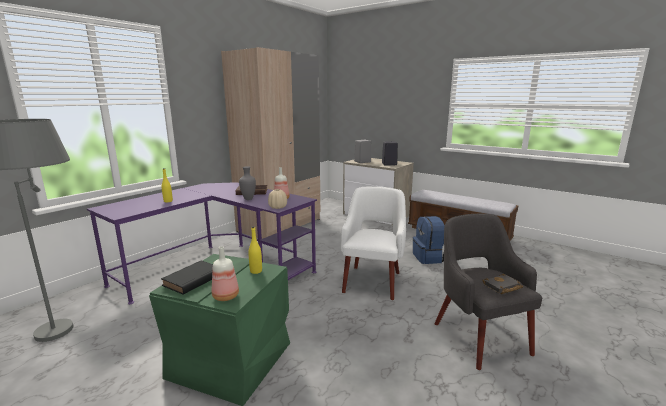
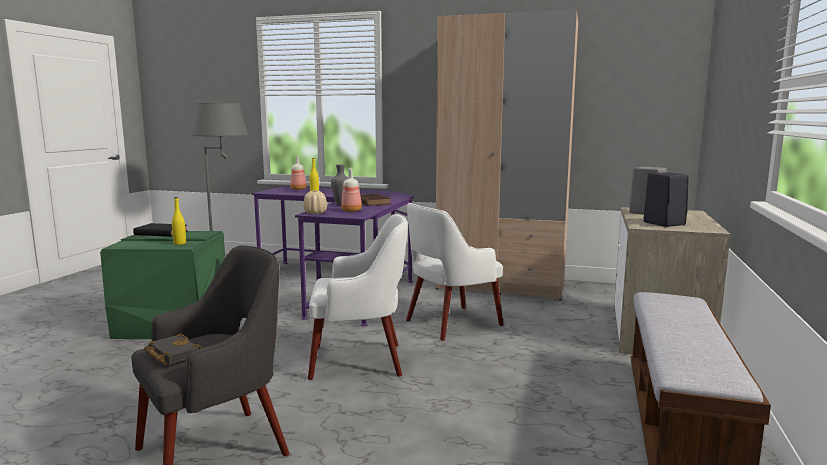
camera: 70 degrees right, 5 degrees down
(225, 296) = (131, 243): bottle -> bottle (298, 189)
(331, 248) = (451, 323): none -> white armchair
(429, 258) = (489, 397): blue backpack -> none

